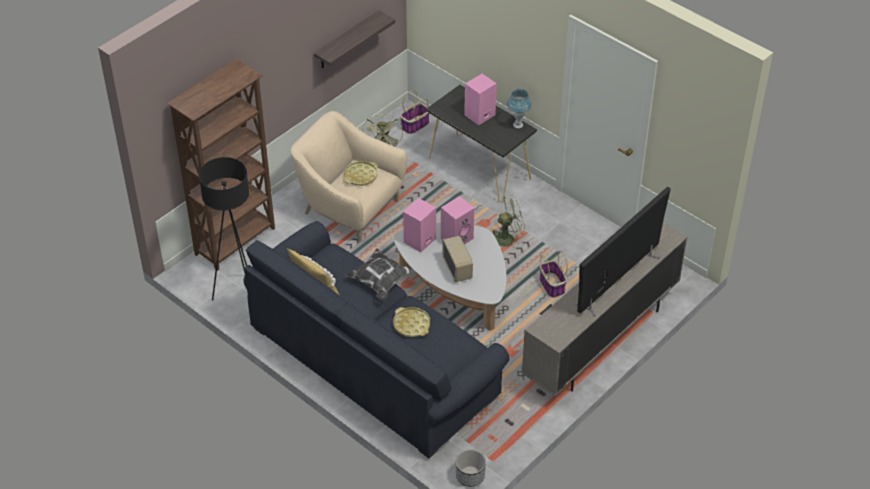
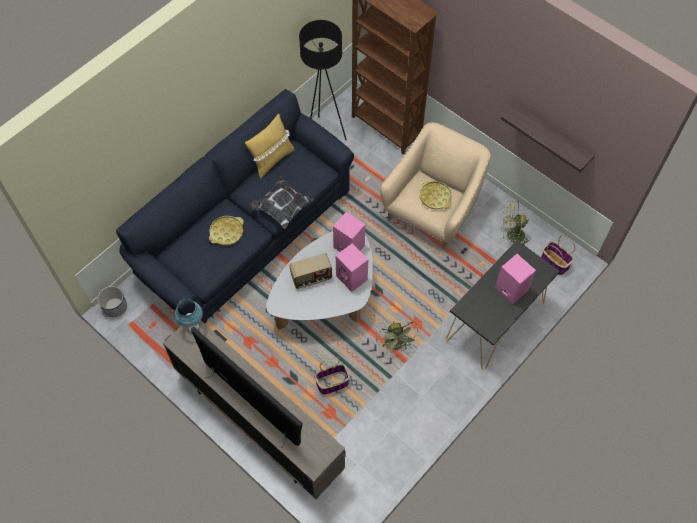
camera: 90 degrees right, 15 degrees up
(518, 125) = (498, 325): blue table lamp -> blue table lamp (193, 327)

